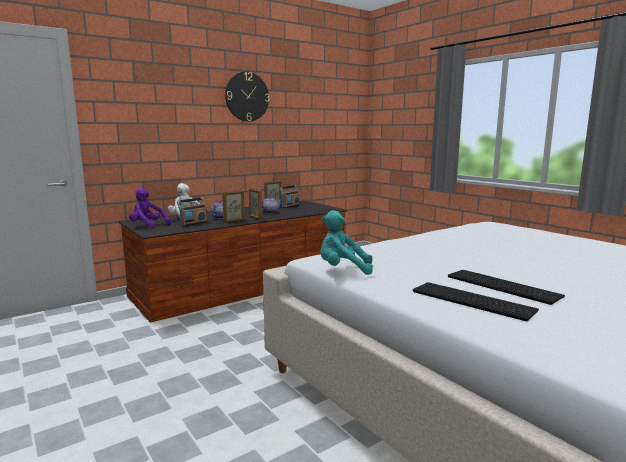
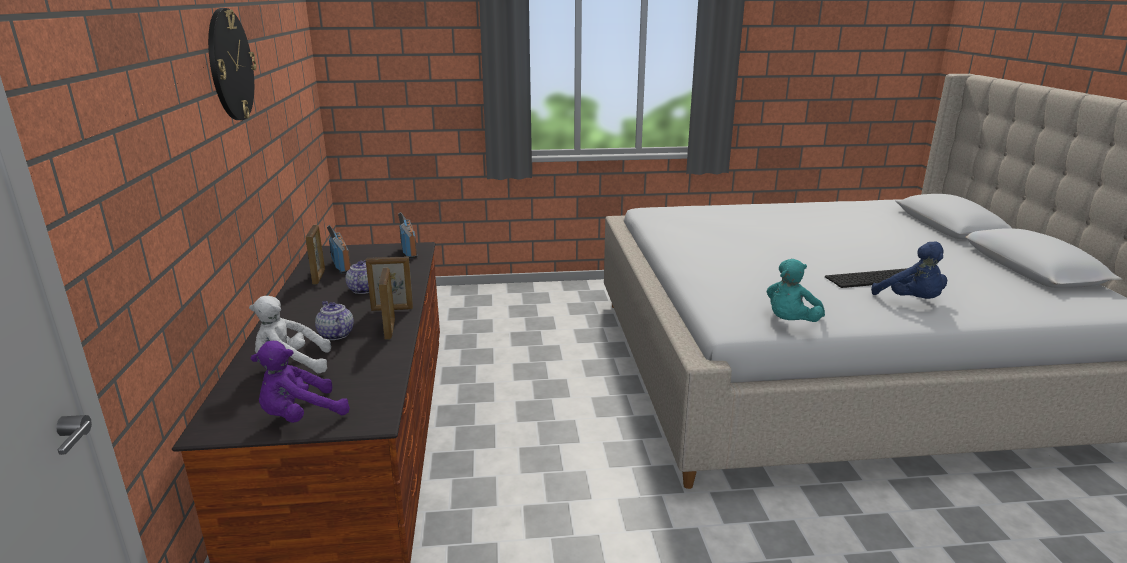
camera: 60 degrees left, 10 degrees up
(193, 223) = (352, 367): radio -> radio (409, 251)
(470, 301) = (911, 301): keyboard -> blue plush toy

